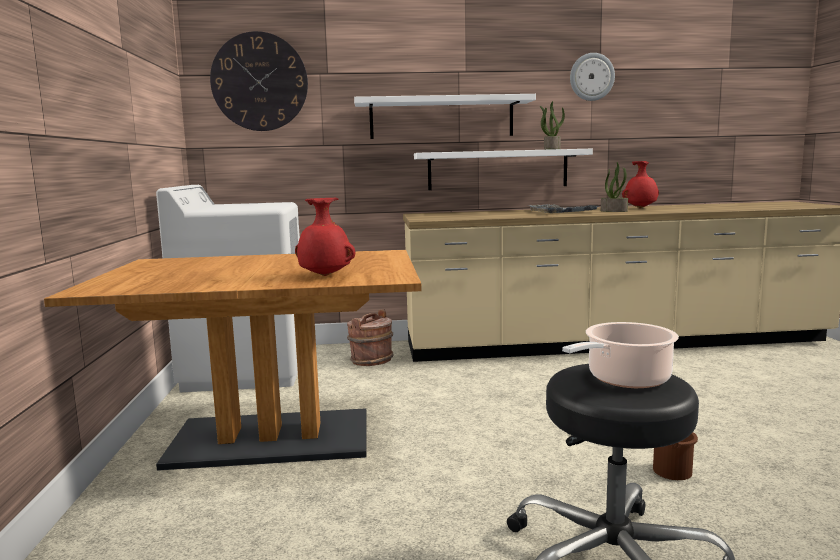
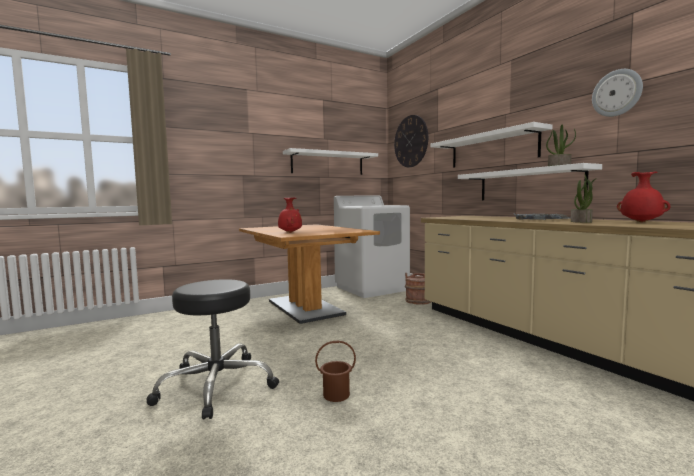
camera: 65 degrees right, 5 degrees down
(135, 111) = (328, 163): none -> white shelf
(625, 379) = (215, 286): cooking pot -> none

